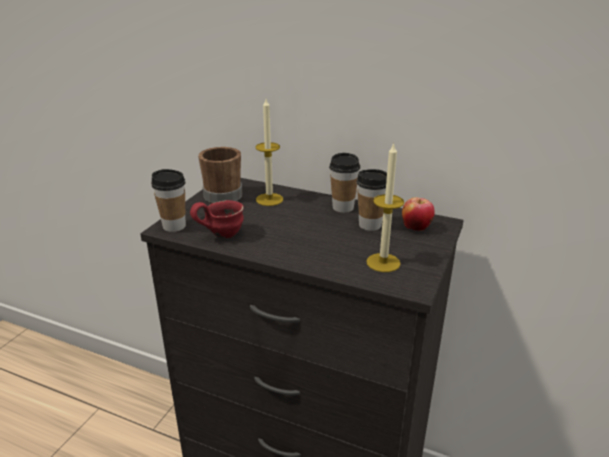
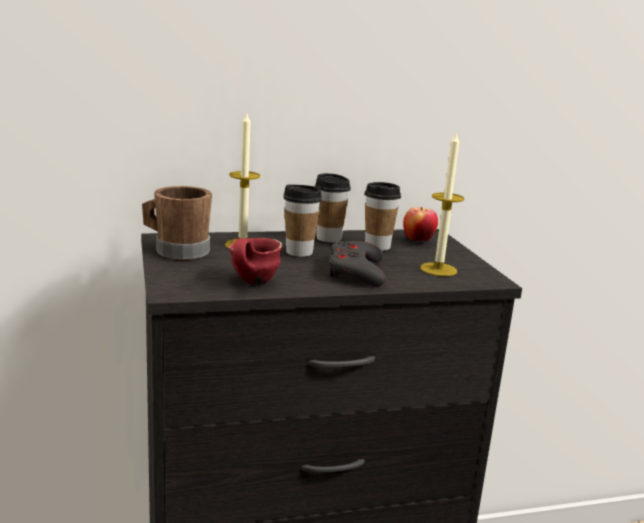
camera: 40 degrees left, 10 degrees down
(174, 226) = (179, 287): cup -> cup (299, 252)
(312, 245) = (356, 271): none -> grey game controller

